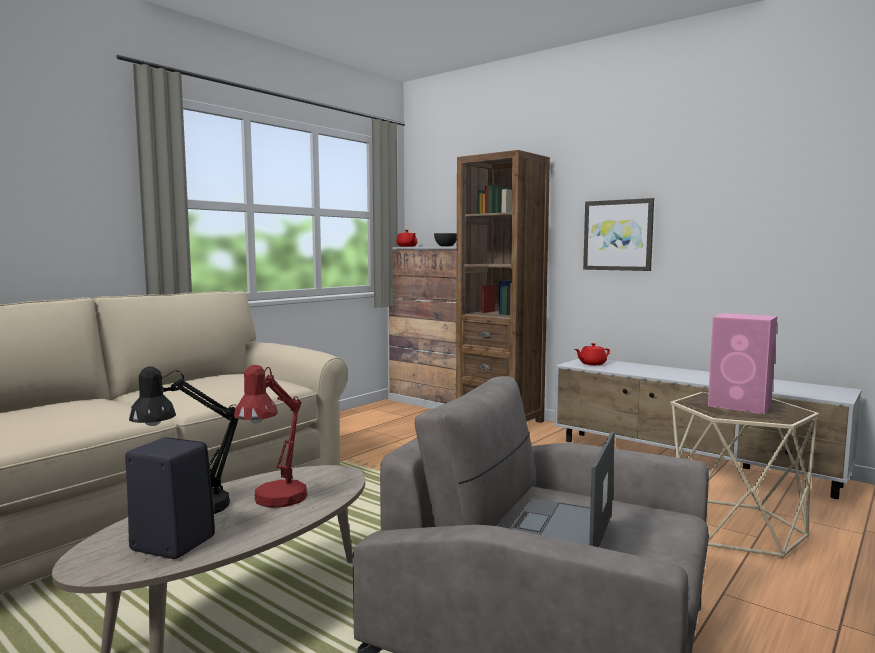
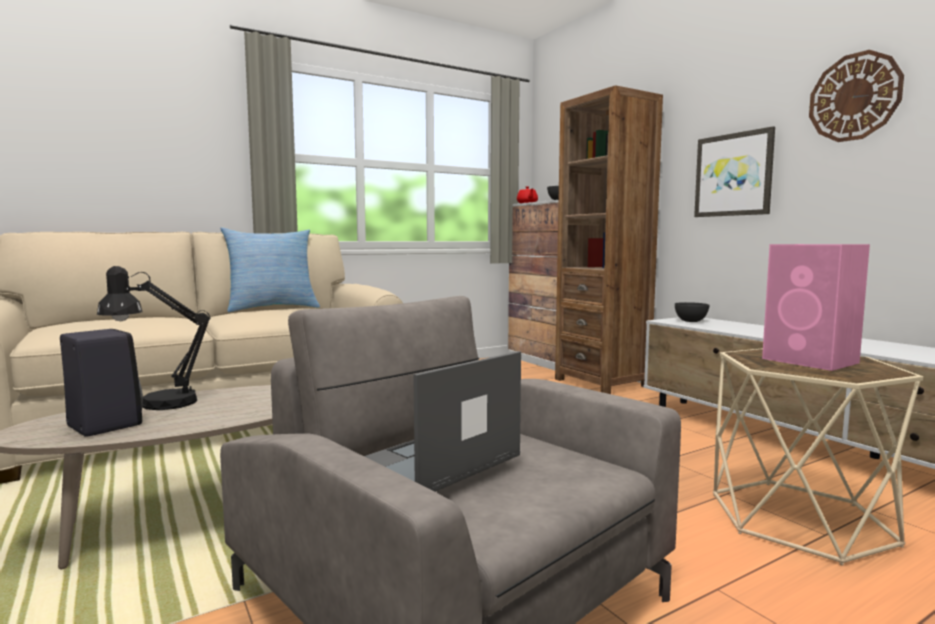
camera: 20 degrees right, 0 degrees up
(189, 377) = (272, 308): none -> pillow
(275, 501) = (230, 406): red table lamp -> none
(592, 364) = (690, 321): red teapot -> grey bowl
(718, 182) = (854, 97): none -> wall clock

